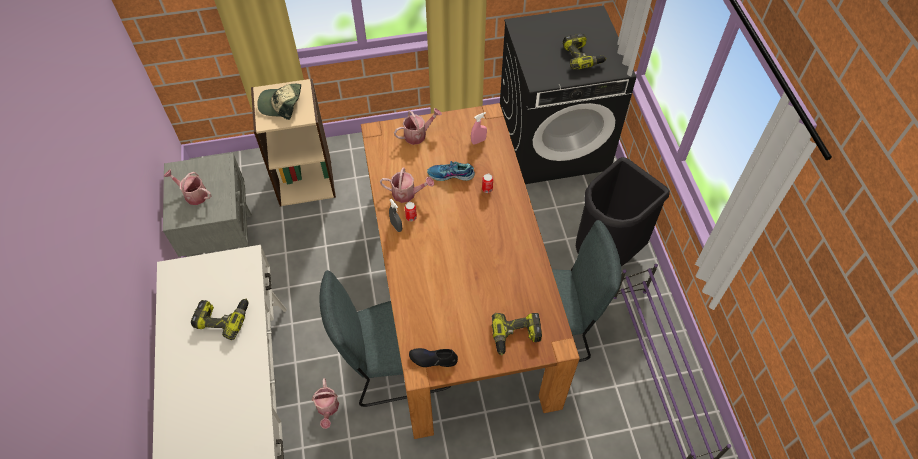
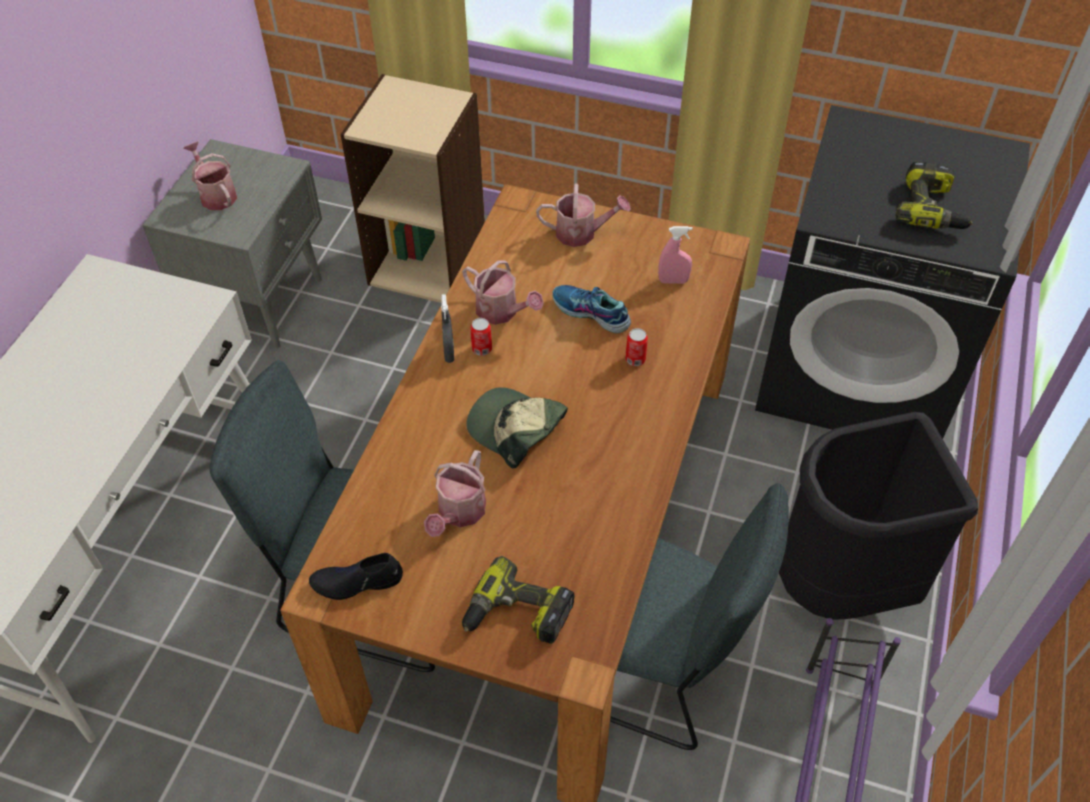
camera: 30 degrees right, 5 degrees down
(223, 318) = (109, 369): power drill -> none
(281, 104) = (406, 112): cap -> cap (516, 429)
(327, 409) = (233, 606): watering can -> watering can (459, 513)
(433, 359) = (357, 581): black shoe -> black shoe turned 45 degrees counterclockwise

